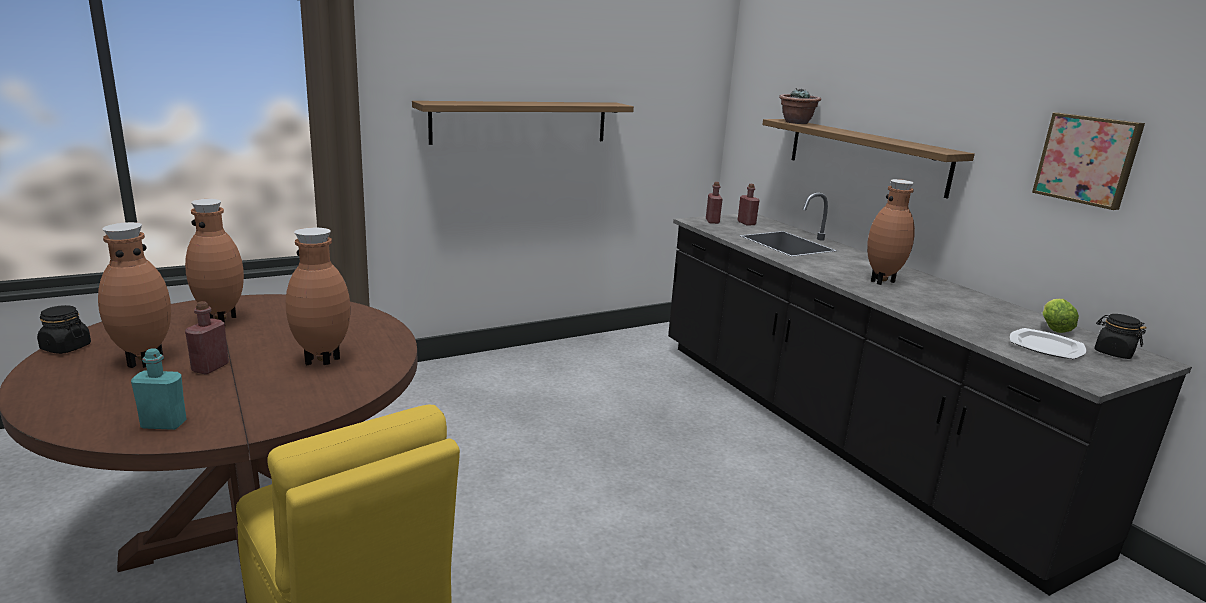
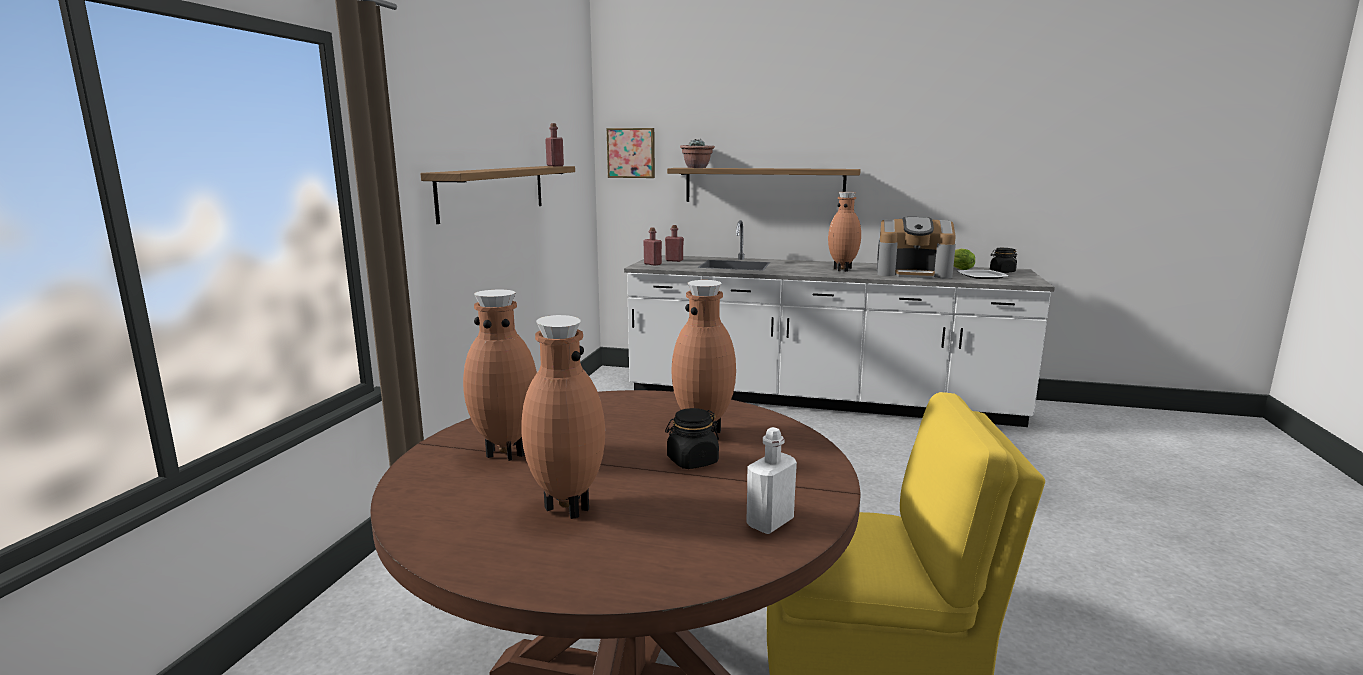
camera: 45 degrees left, 5 degrees down
(66, 347) = (434, 547): black jar -> black jar (692, 461)
(164, 424) = (770, 522): turquoise bottle -> white bottle
(210, 367) = (643, 479): red bottle -> red bottle (555, 166)
(840, 433) = (819, 399): black counter -> white counter
(958, 312) = (913, 273): none -> coffee machine
(1088, 159) = (942, 160): picture -> picture (631, 153)

